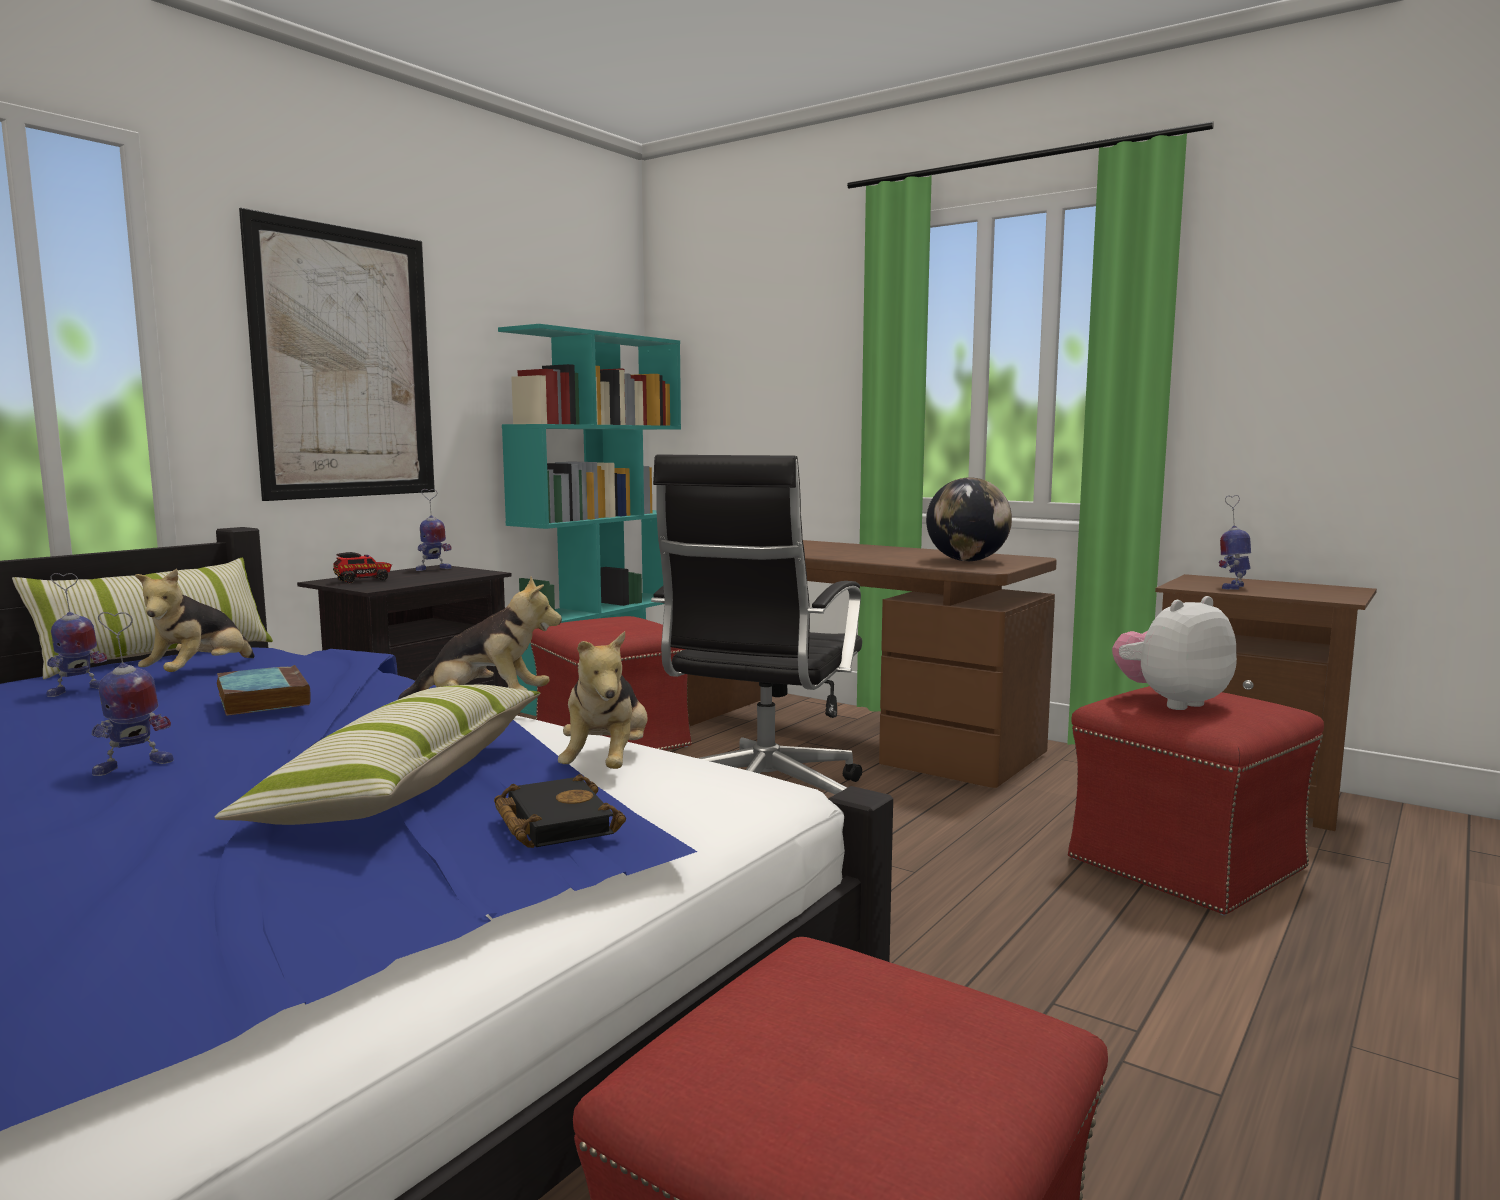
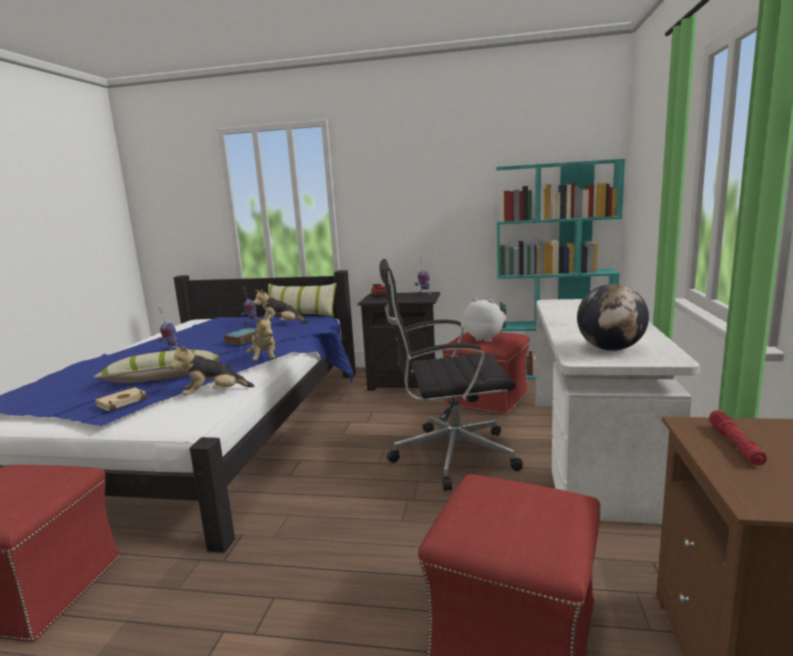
camera: 65 degrees right, 5 degrees up
(345, 363) = (410, 197): picture -> none
(552, 822) = (122, 402): black book -> beige book
(856, 738) = (594, 451): brown desk -> white desk
(1171, 702) = (498, 501): plush toy -> plush toy (486, 339)
(1233, 587) = (735, 445): toy robot -> red flashlight

